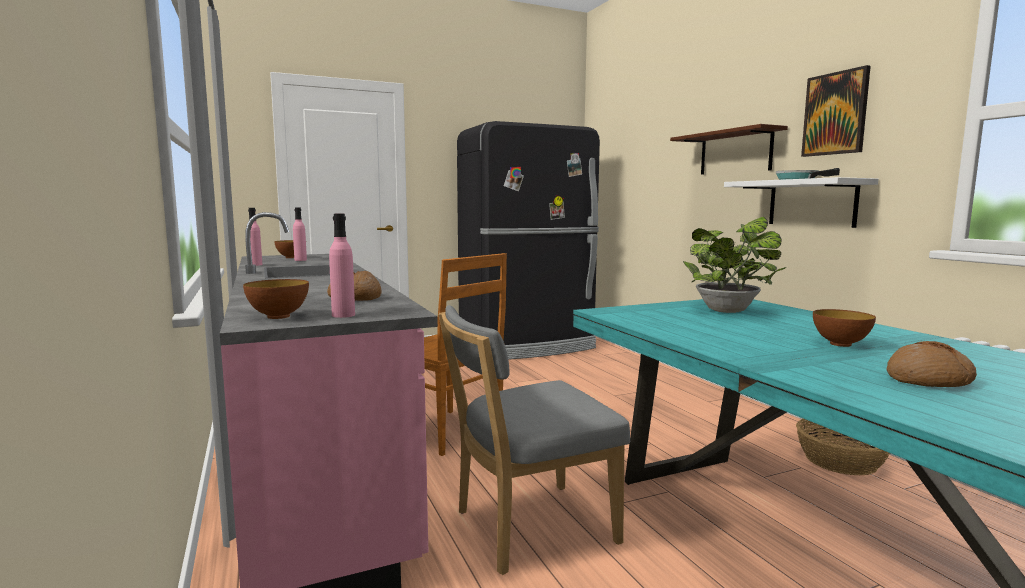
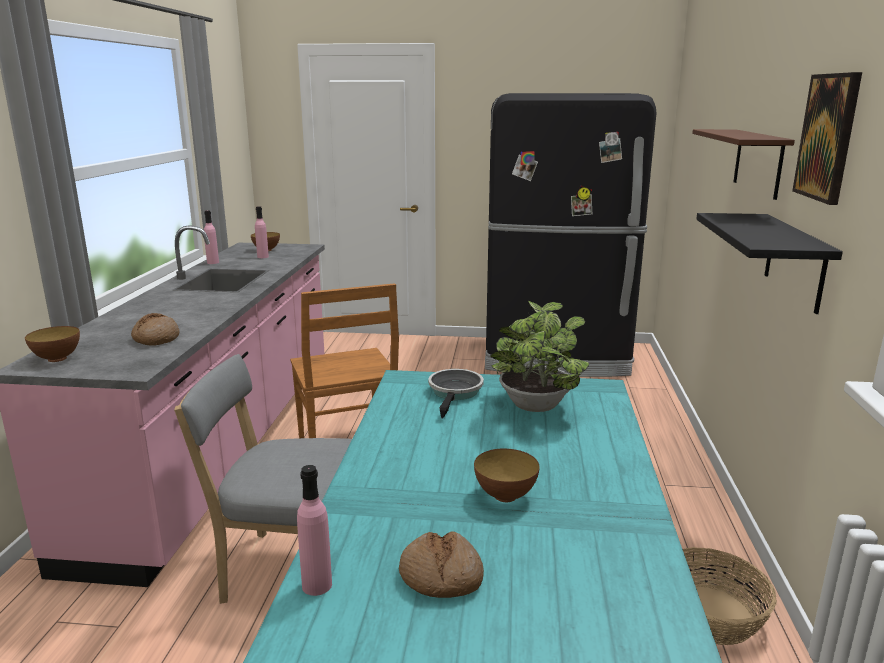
camera: 30 degrees right, 10 degrees up
(343, 315) = (95, 366): pink bottle -> pink bottle (317, 585)
(799, 179) = (768, 229): frying pan -> frying pan (455, 393)
(811, 203) = (795, 262): white shelf -> black shelf

